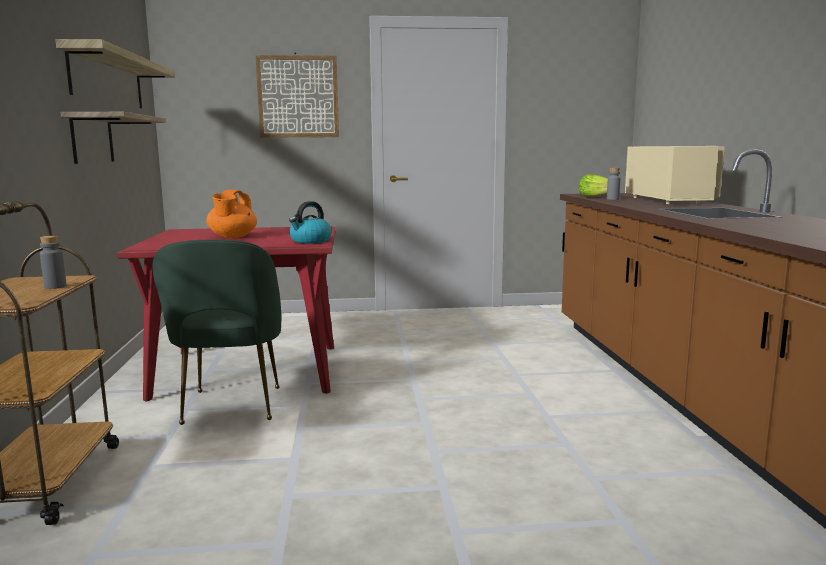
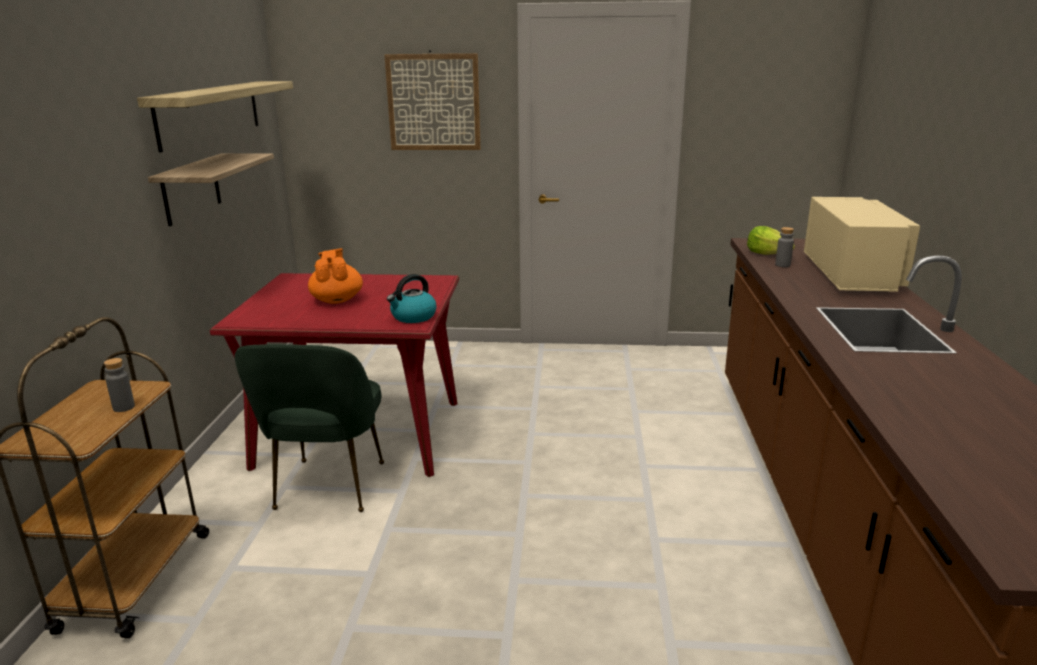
camera: 10 degrees right, 10 degrees up
(232, 237) = (337, 300): orange teapot -> orange teapot turned 150 degrees clockwise

